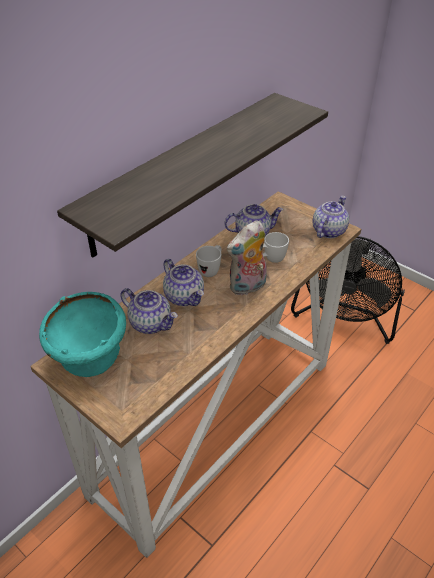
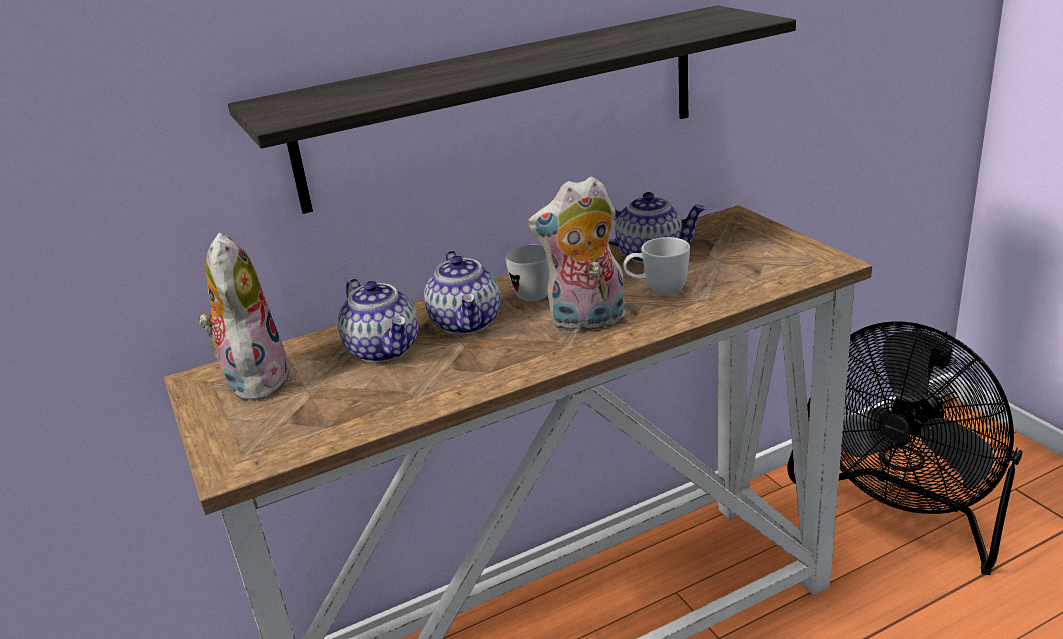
camera: 25 degrees right, 15 degrees down
(90, 358) = (255, 379): turquoise bowl -> plush toy
(328, 231) = (799, 262): teapot -> none

